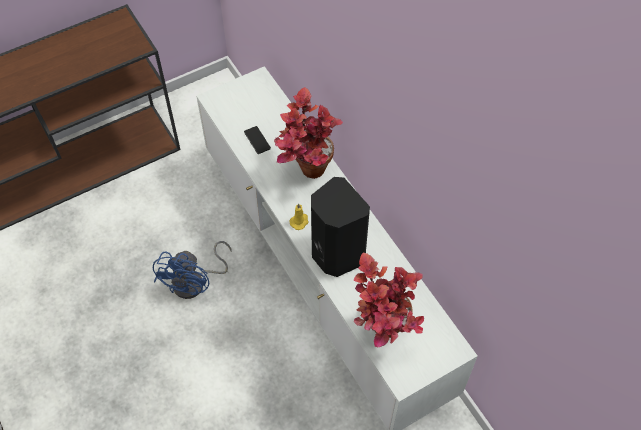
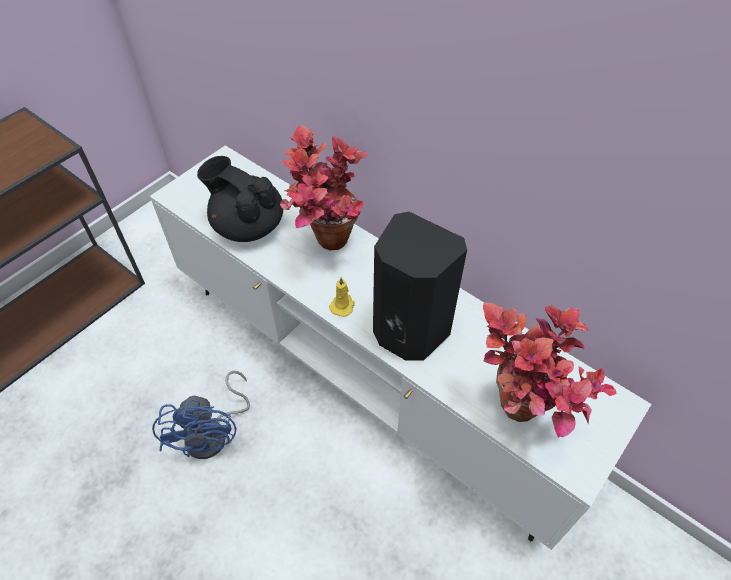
camera: 20 degrees left, 5 degrees down
(257, 140) = (248, 225): phone -> black teapot

